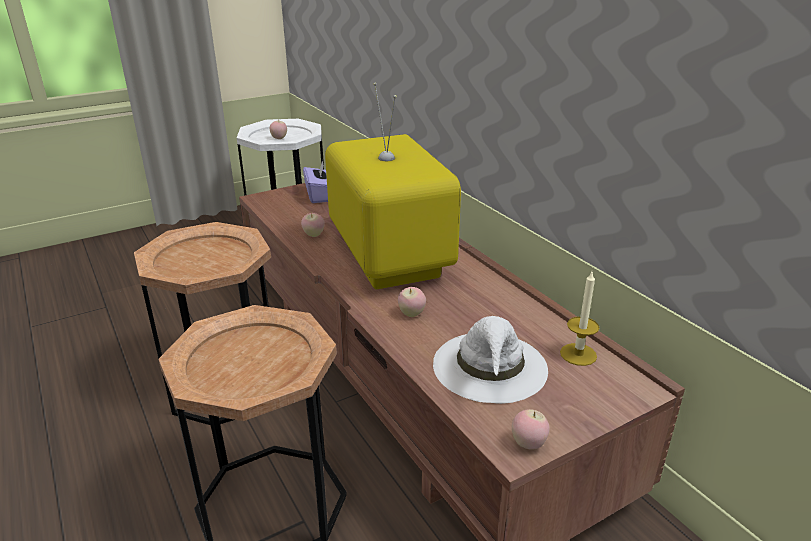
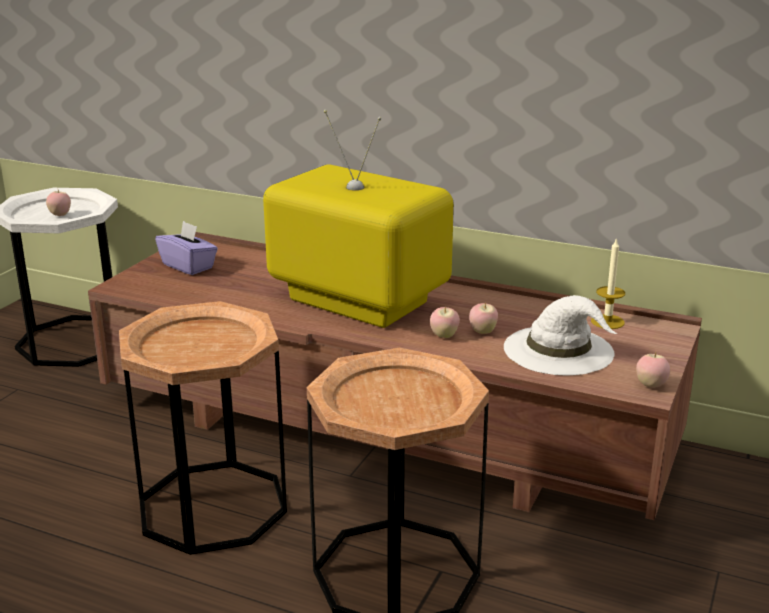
camera: 35 degrees left, 5 degrees down
(313, 235) = (245, 303): apple -> apple (482, 332)

